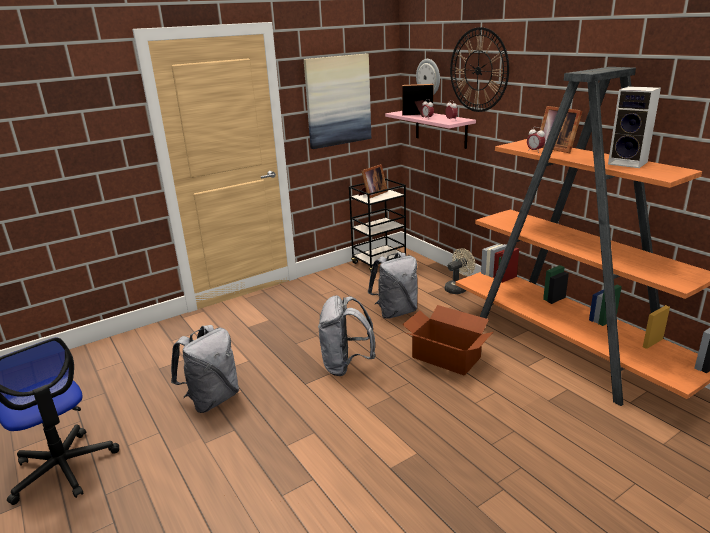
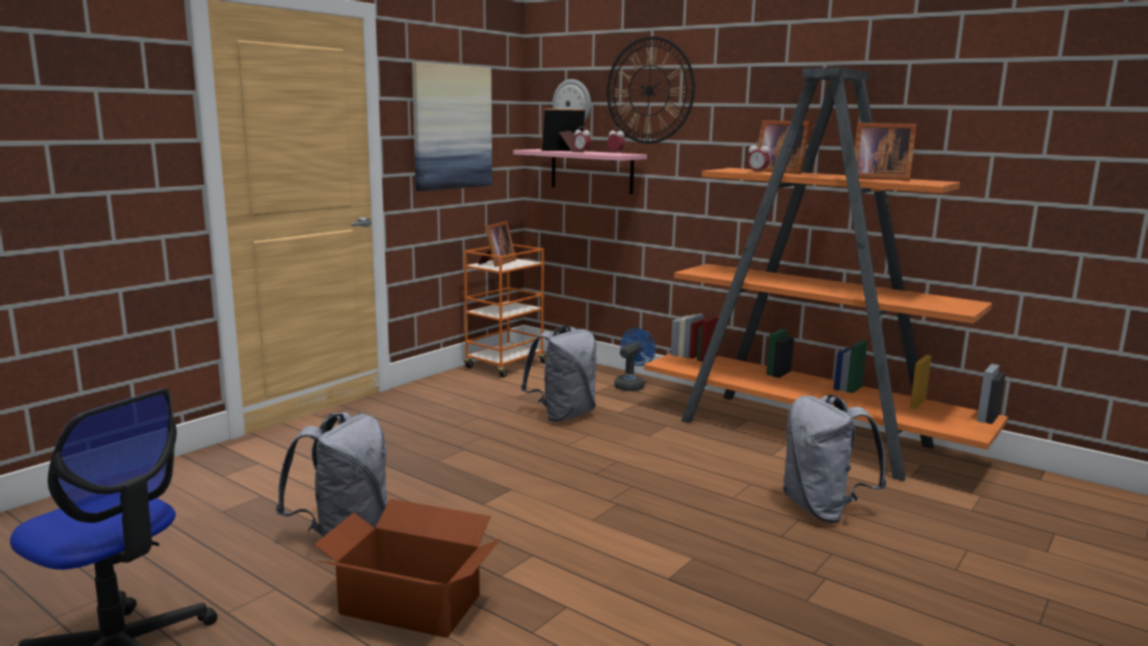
camera: 20 degrees left, 10 degrees down
(346, 365) = (530, 477): grey backpack -> grey backpack (823, 510)
(379, 263) = (505, 366): black cart -> orange cart
(446, 357) = (663, 455): cardboard box -> cardboard box (410, 603)
(458, 288) = (631, 385): beige fan -> blue fan
(629, 163) = (878, 178): speaker -> picture frame

